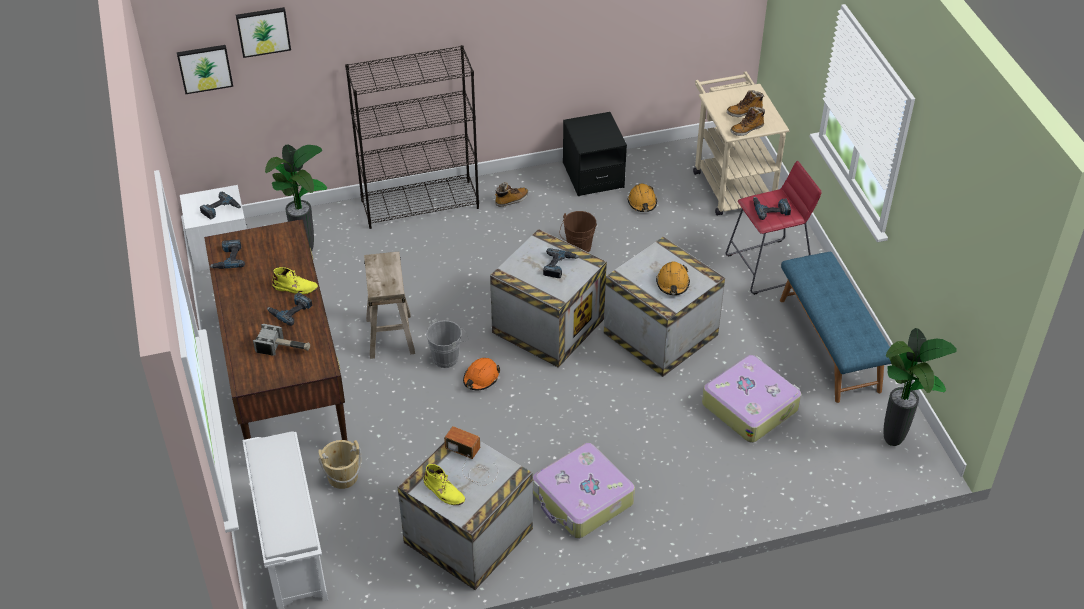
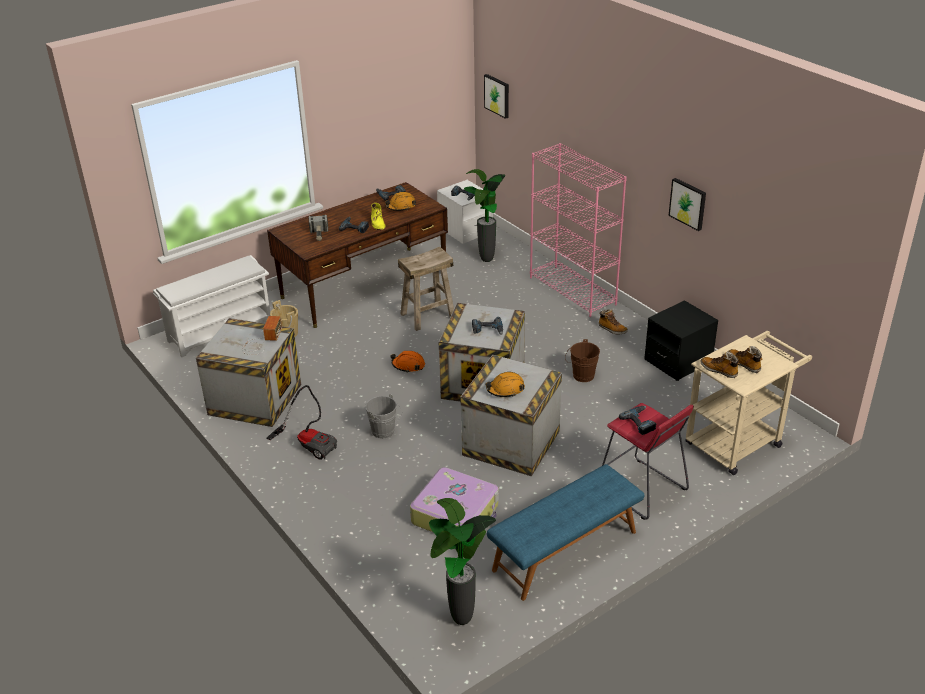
camera: 70 degrees right, 10 degrees down
(263, 31) = (527, 86): picture -> picture (688, 203)
(420, 204) = (573, 291): black bookcase -> pink bookcase
(444, 491) = (230, 336): yellow boot -> none
(448, 357) = (421, 346): grey bucket -> grey bucket (385, 432)
(582, 499) = (309, 444): suitcase -> vacuum cleaner
(642, 202) = (667, 395): orange hard hat -> orange hard hat (401, 206)

